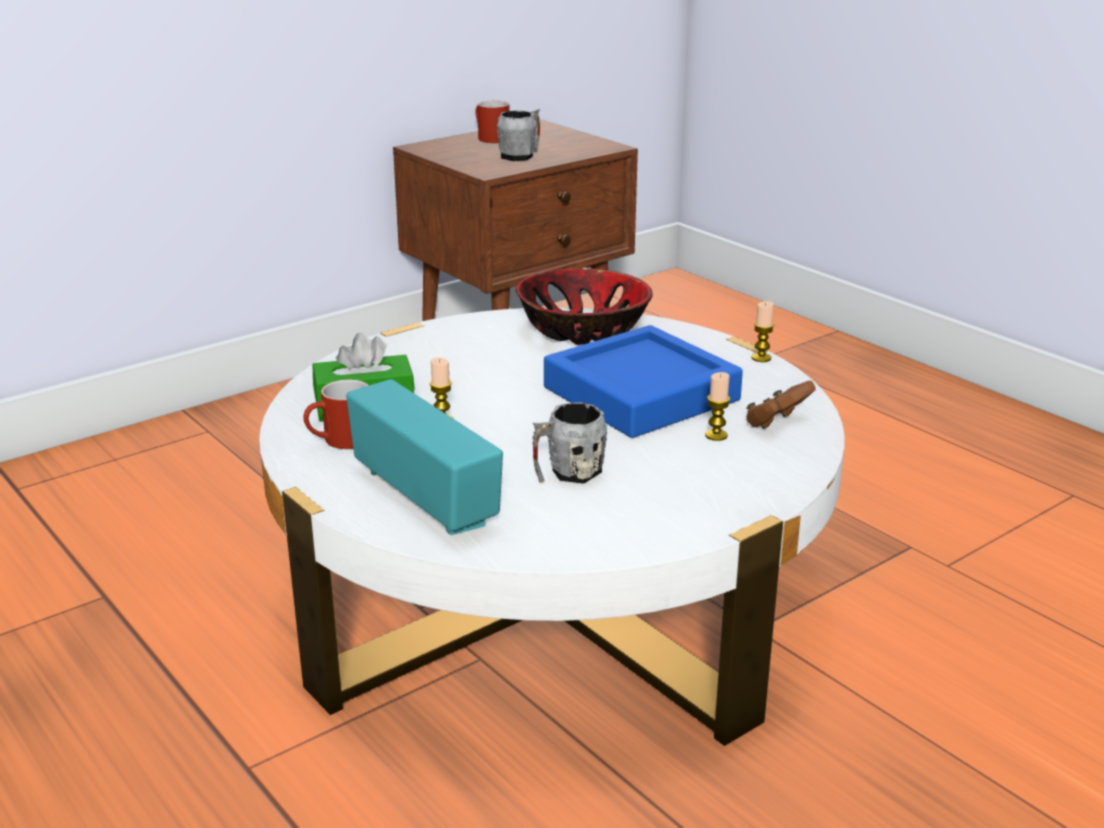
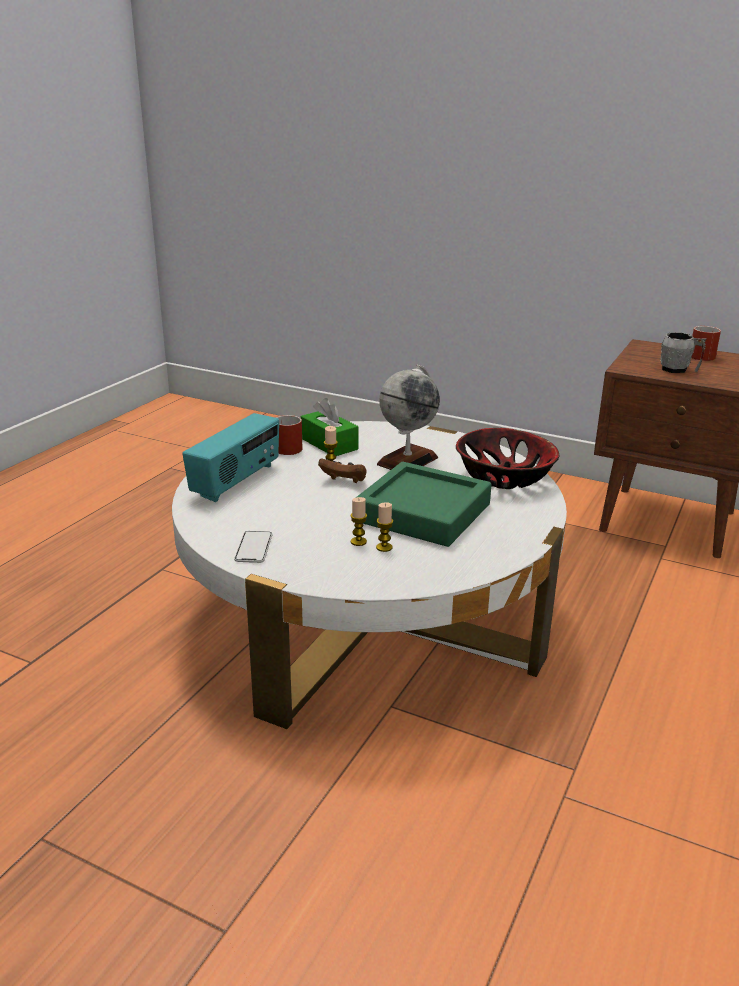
camera: 65 degrees right, 0 degrees up
(481, 369) = (407, 461): none -> globe
(568, 474) = (291, 511): grey mug -> none
(641, 394) = (423, 512): blue tray -> green tray
(659, 520) = (254, 548): none -> phone
(761, 358) = (532, 544): candle -> candle (358, 542)
(776, 423) = (424, 566): brown game controller -> brown game controller (344, 482)

